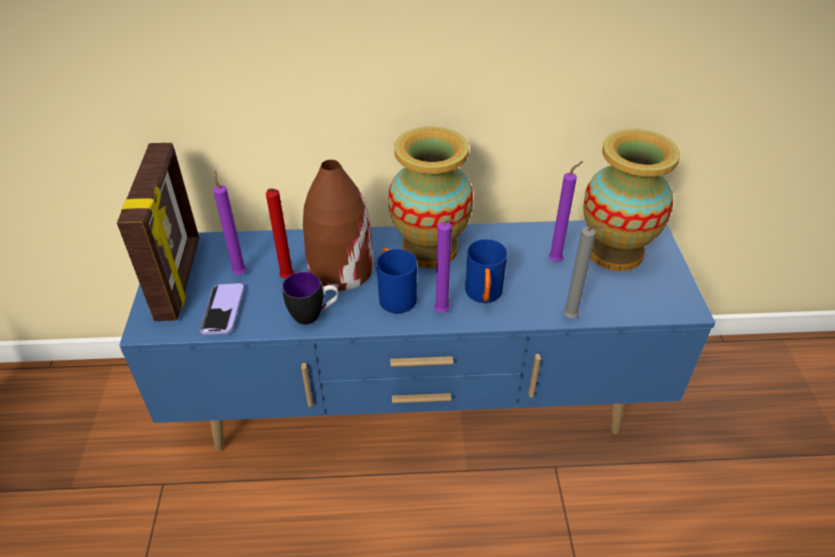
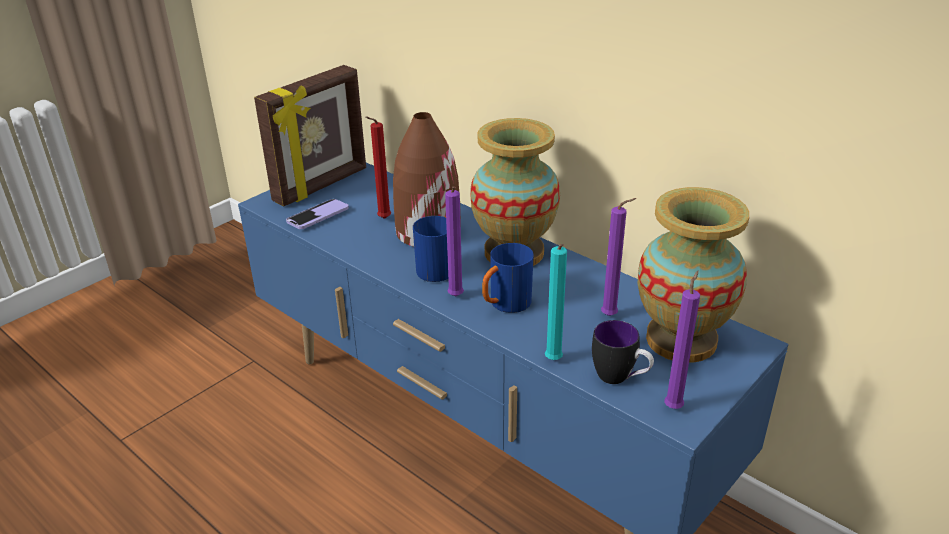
camera: 45 degrees right, 10 degrees down
(240, 272) = (361, 200): purple candle -> purple candle (674, 406)
(314, 315) = (366, 249): mug -> mug (620, 378)
(572, 319) = (553, 362): grey candle -> turquoise candle

